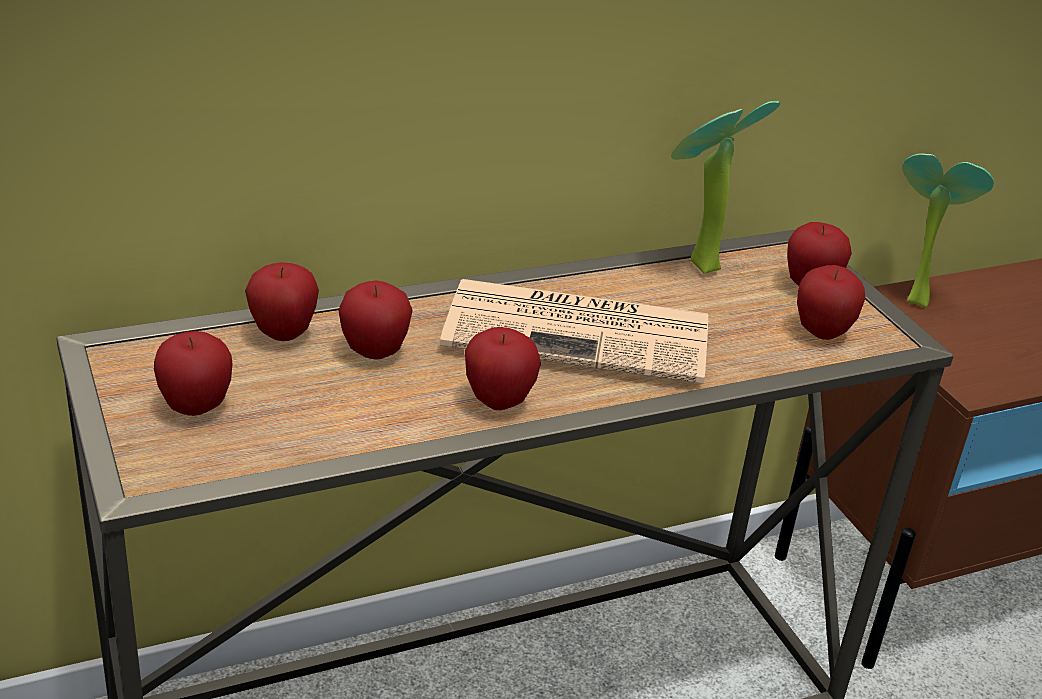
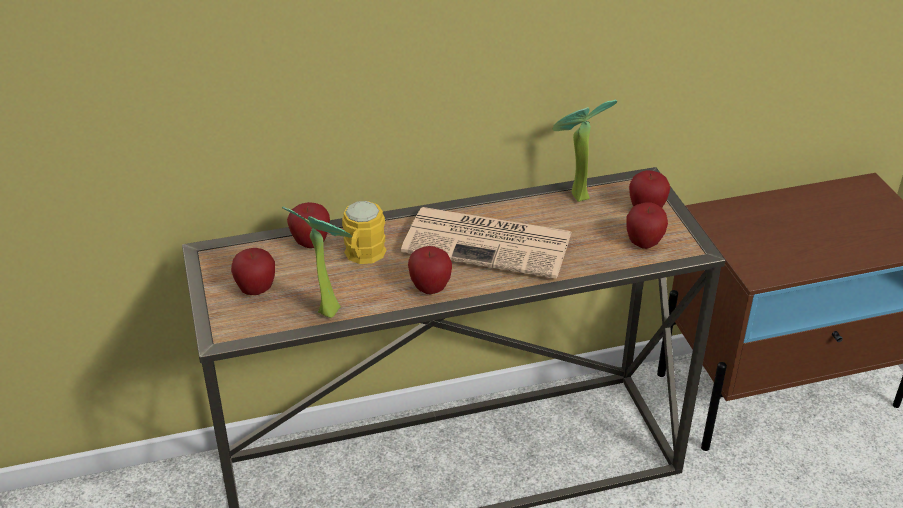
camera: 10 degrees right, 5 degrees up
(374, 353) = (363, 256): apple -> yellow mug
(913, 297) = (737, 209): potted plant -> potted plant (328, 308)

